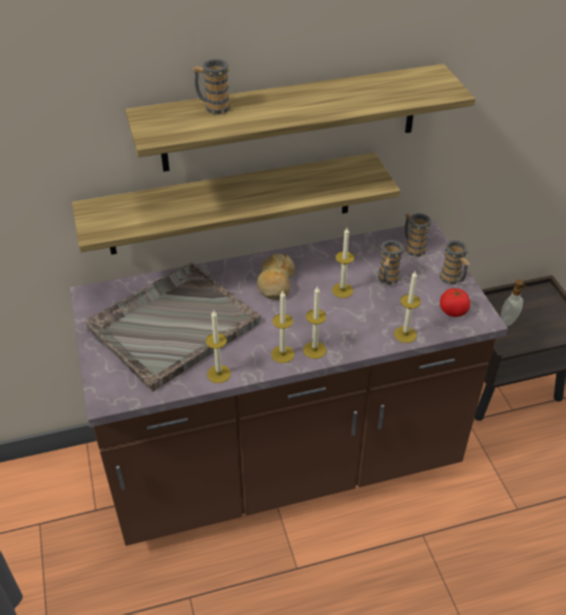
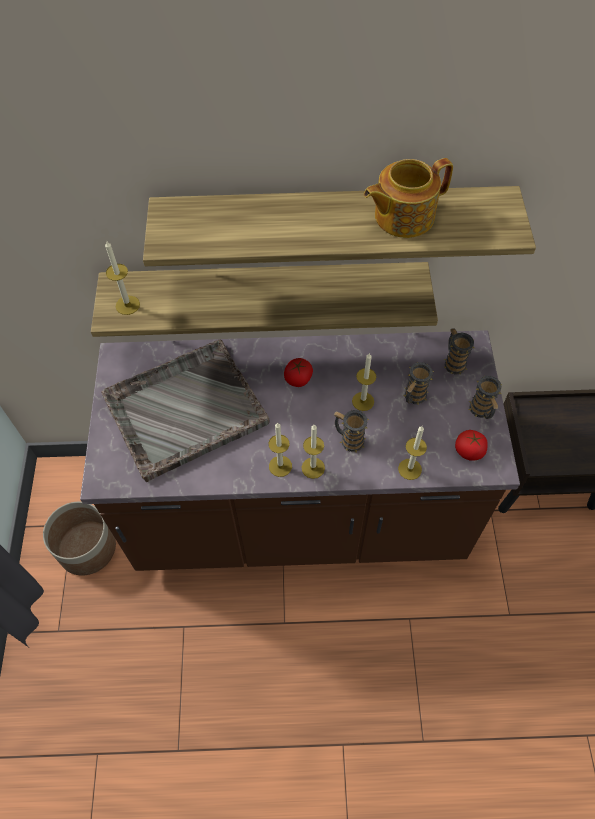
camera: 15 degrees right, 15 degrees up
(61, 542) = (87, 547): none -> planter
(213, 107) = (240, 211): mug -> mug (348, 439)
(219, 374) = (213, 475): candle -> candle (127, 305)
(275, 283) = (298, 379): bread -> tomato
(356, 93) = (402, 216): none -> teapot
(509, 321) = (552, 434): soap dispenser -> none

